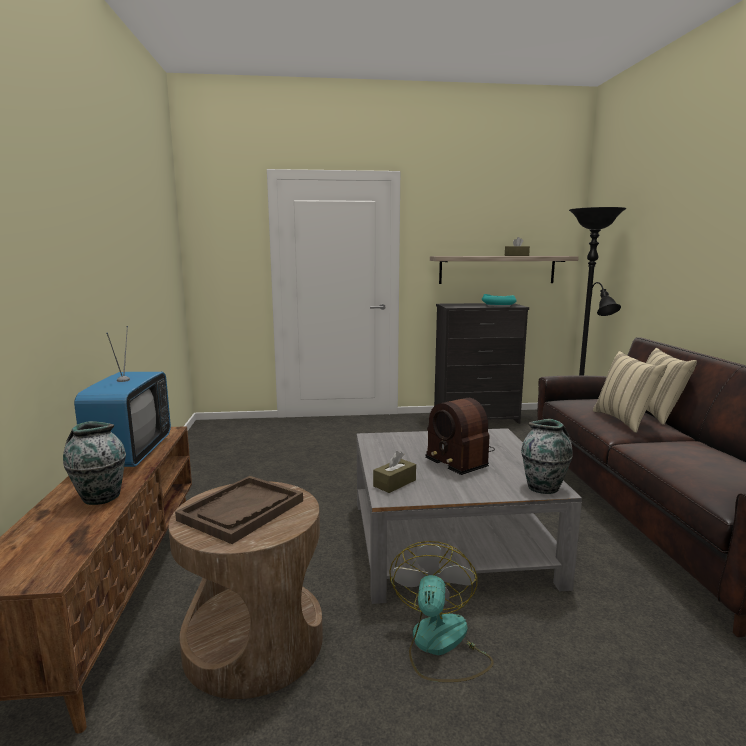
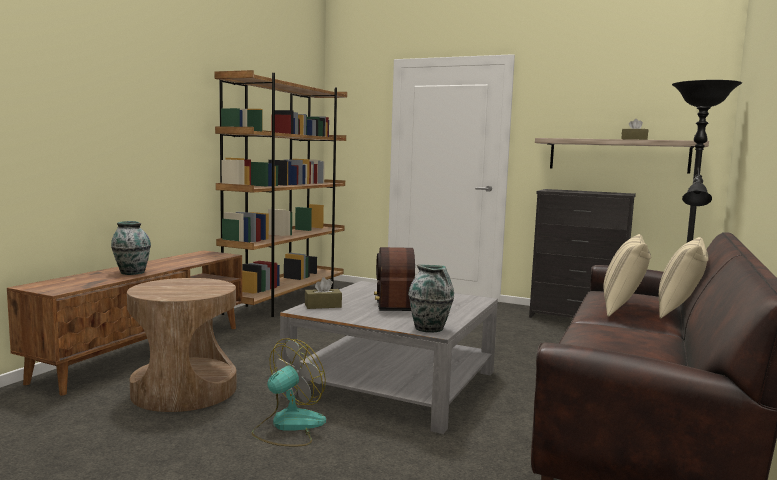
camera: 30 degrees right, 5 degrees down
(131, 453) = (184, 260): television -> none
(196, 460) = (286, 301): none -> brown bookcase
(242, 510) = (181, 287): brown tray -> none
(498, 306) = (600, 193): turquoise bowl -> none

